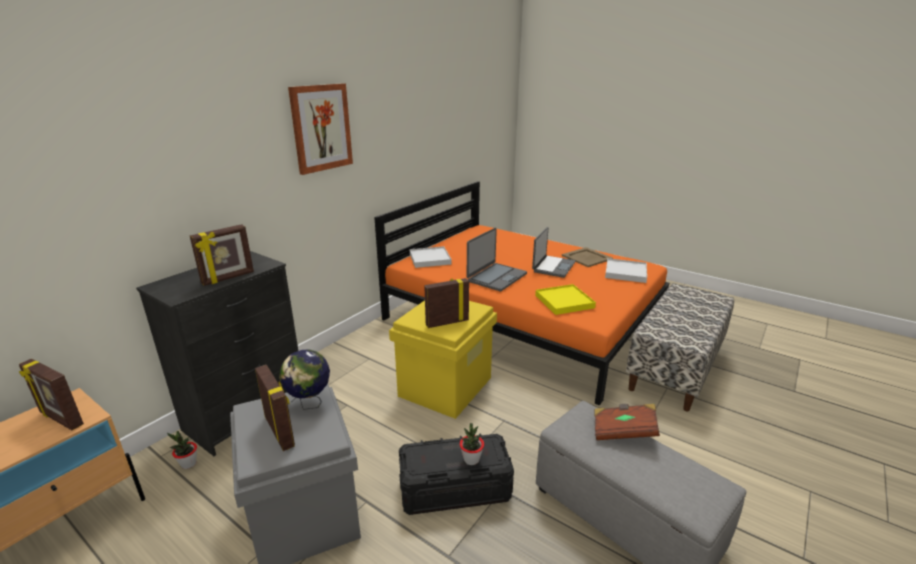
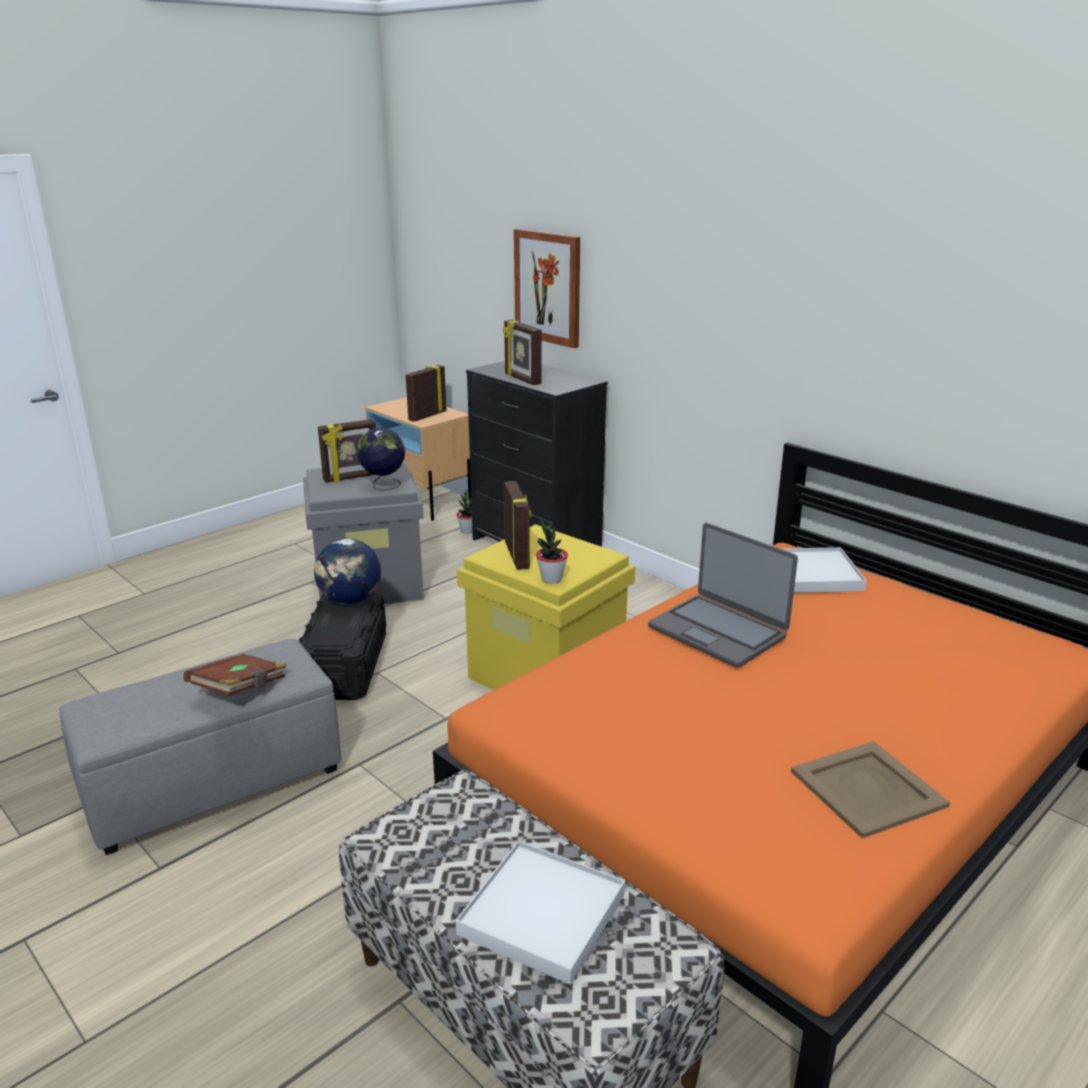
camera: 100 degrees right, 0 degrees up
(321, 128) = (734, 259): picture -> picture (548, 287)
(425, 455) = (350, 600): none -> globe
(471, 459) = (325, 627): potted plant -> potted plant (551, 579)
(553, 267) = (784, 713): laptop -> none
(564, 301) = (590, 690): yellow tray -> none
(625, 272) = (753, 831): white tray -> white tray (542, 915)

